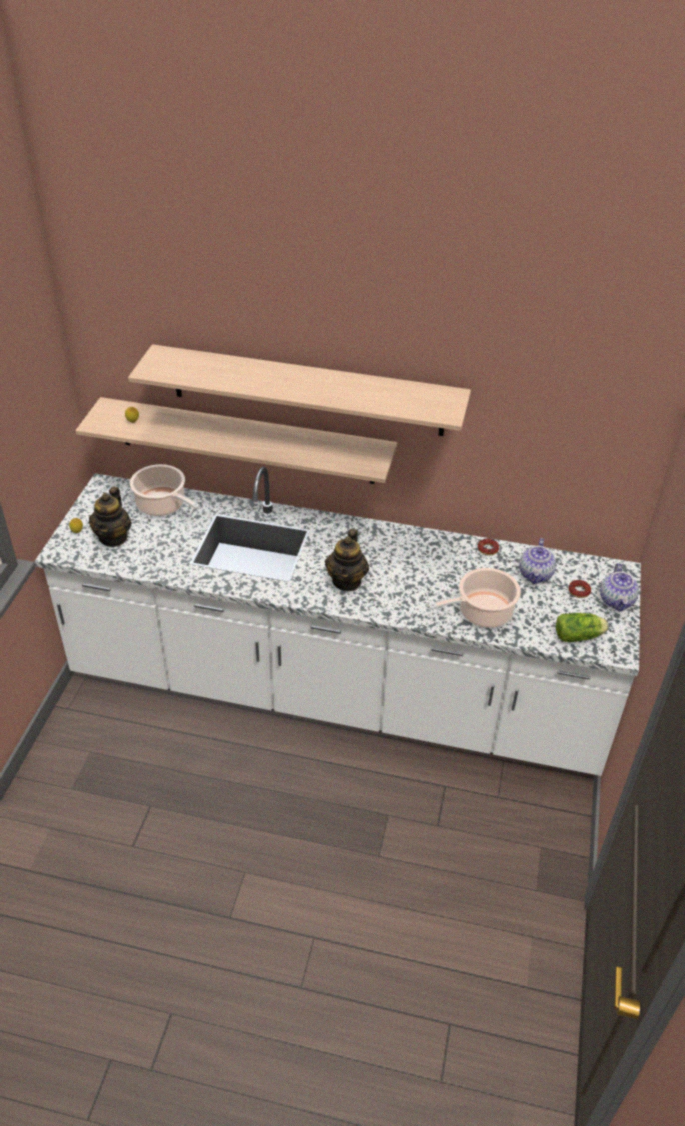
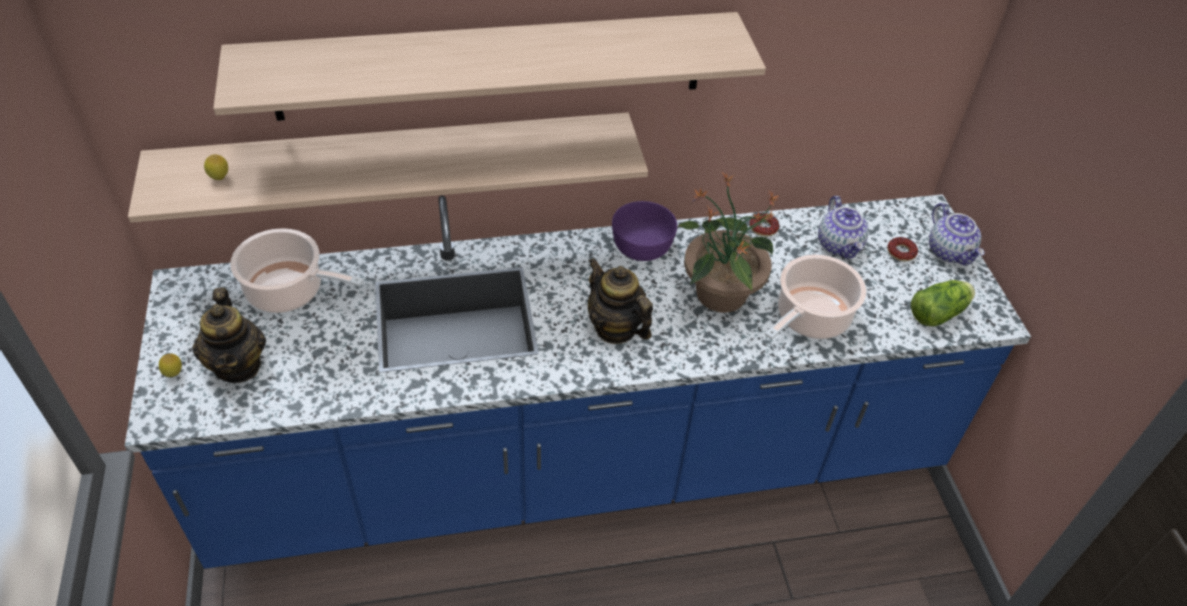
camera: 25 degrees left, 5 degrees up
(339, 692) = (583, 462): white counter -> blue counter
(347, 581) = (615, 328): teapot -> teapot turned 150 degrees clockwise
(395, 537) = (641, 245): none -> purple bowl
(429, 581) = (719, 295): none -> potted plant

